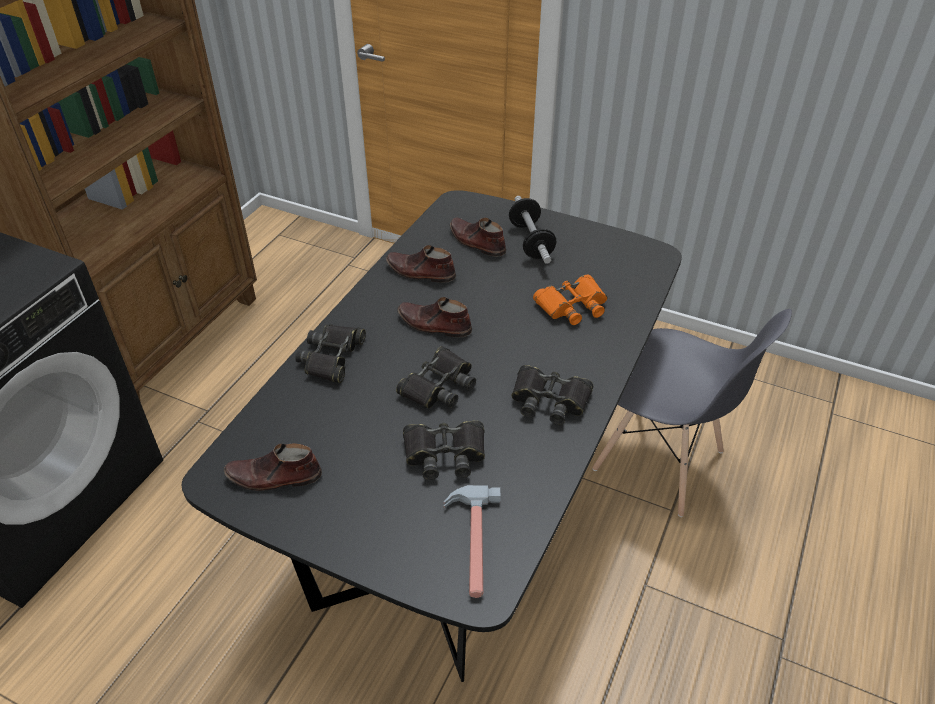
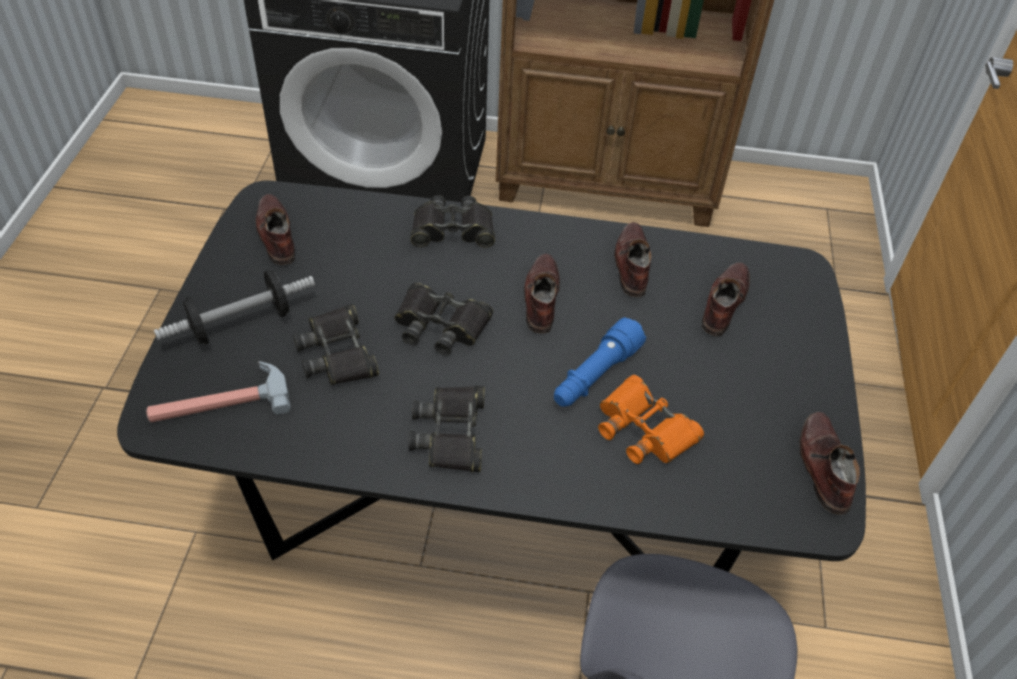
camera: 70 degrees right, 5 degrees up
(519, 316) = (595, 375): none -> blue flashlight
(531, 241) = (760, 359): dumbbell -> dumbbell (240, 323)
(620, 243) = (822, 467): none -> brown shoe

